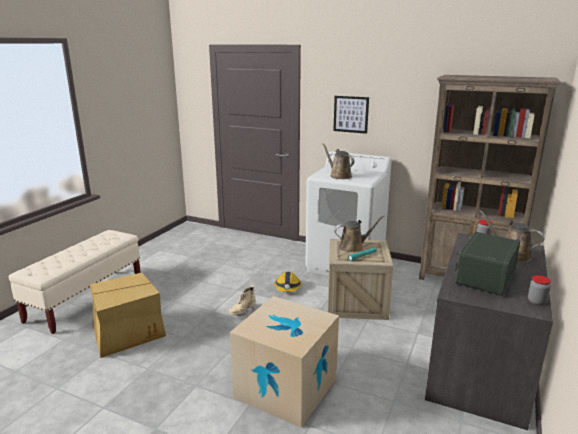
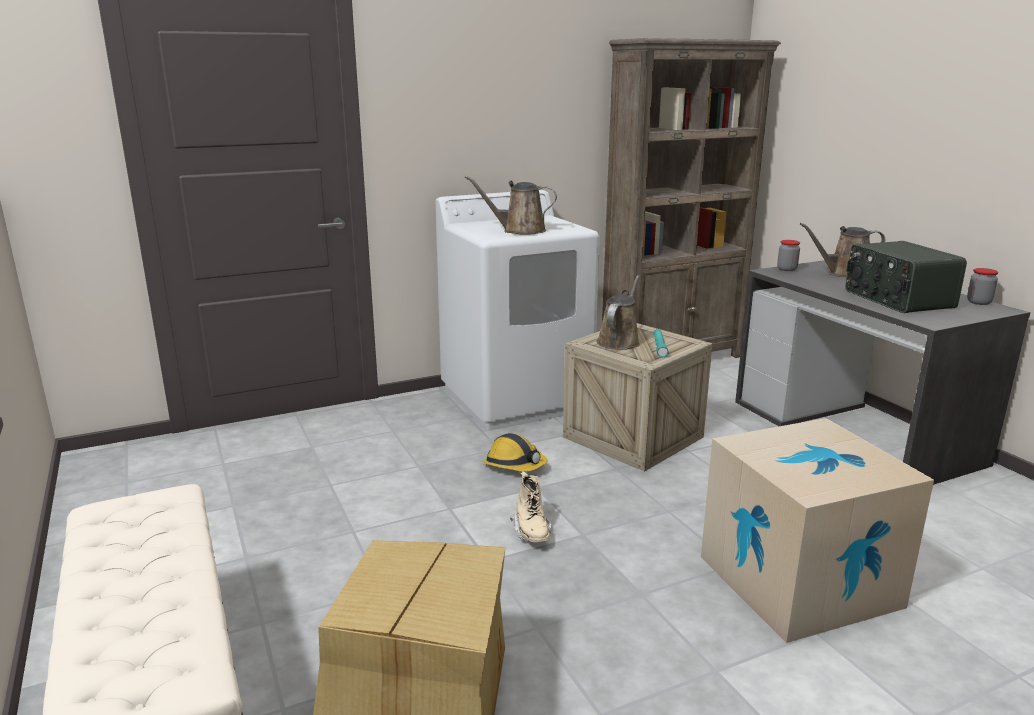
camera: 50 degrees left, 0 degrees up
(351, 114) = (465, 120): picture -> none

